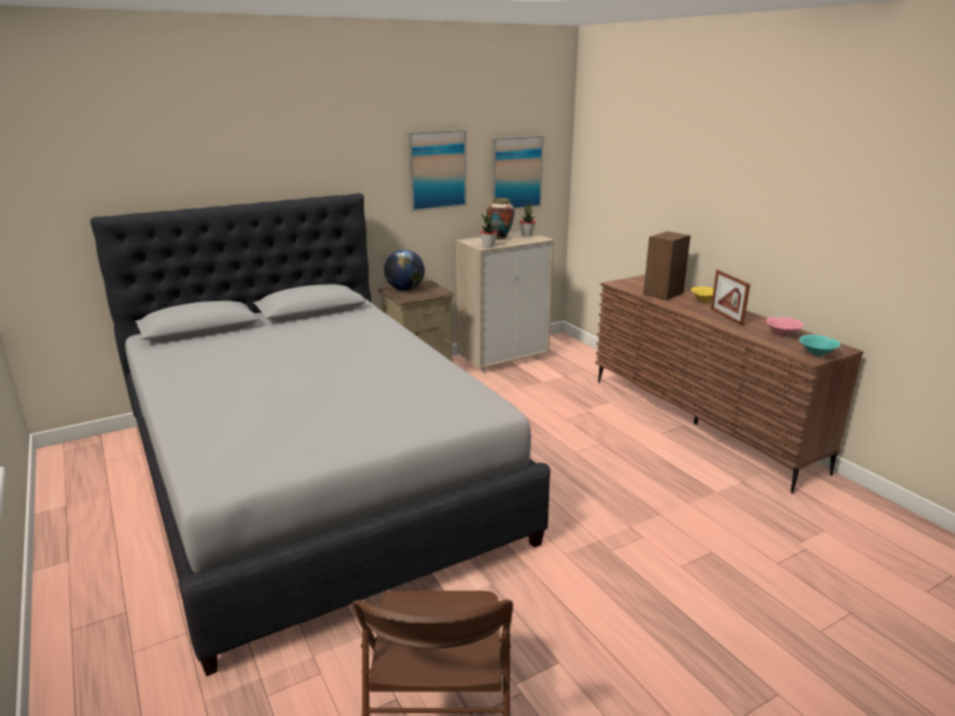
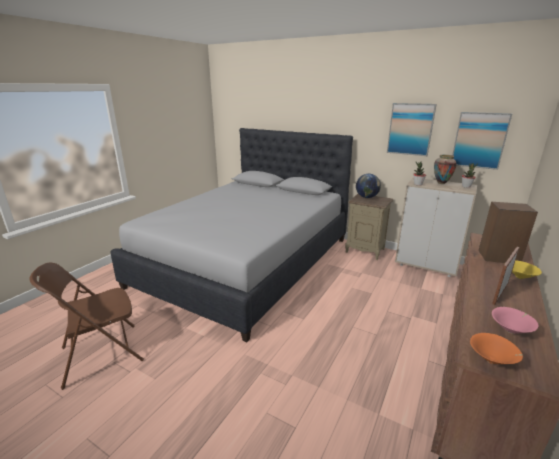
camera: 60 degrees right, 0 degrees up
(817, 354) = (492, 360): turquoise bowl -> orange bowl

